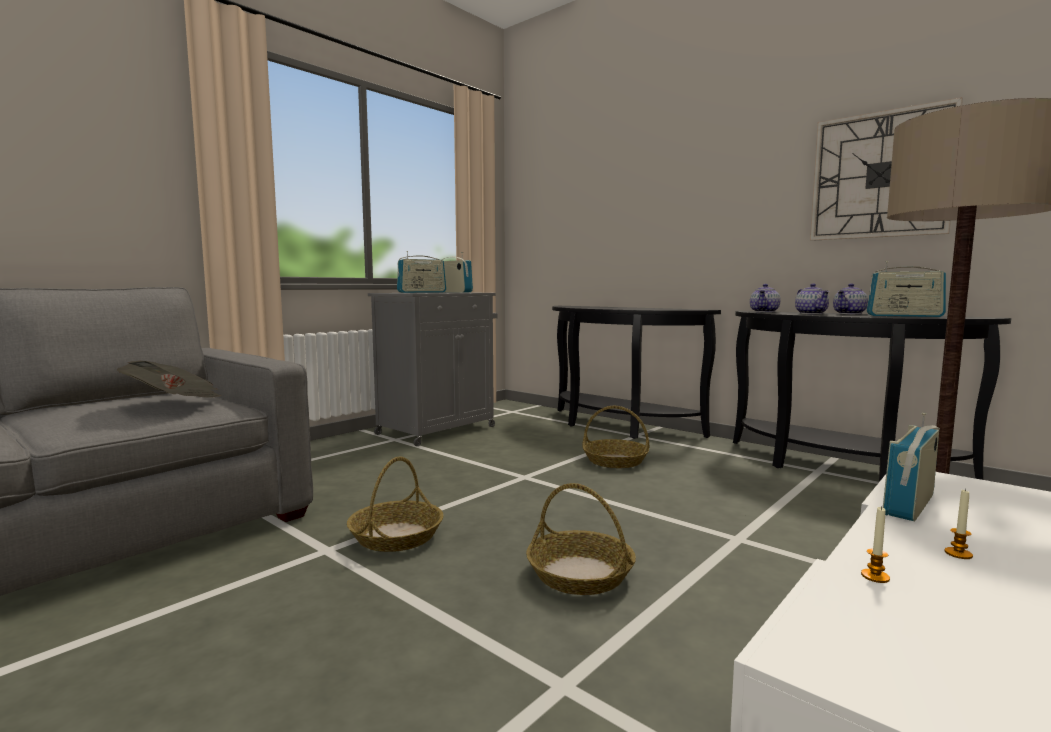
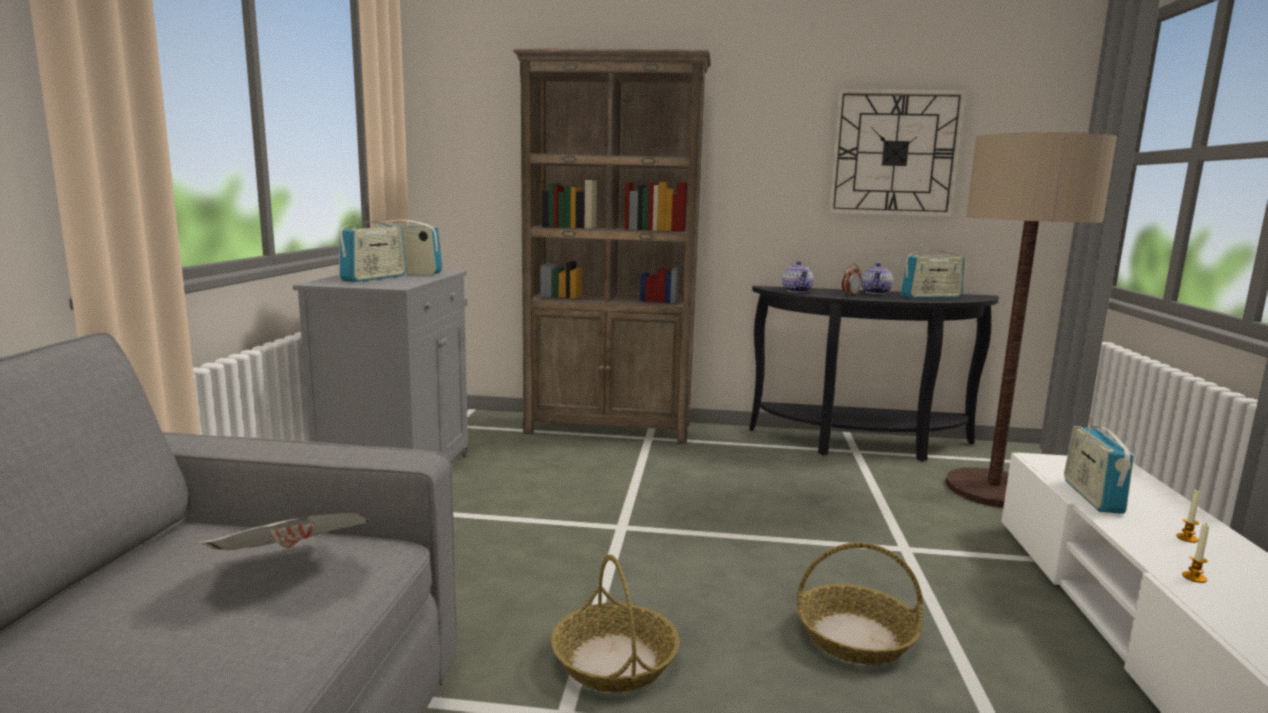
camera: 35 degrees left, 5 degrees up
(615, 426) = (609, 428): black console table -> brown bookcase
(615, 461) = (679, 479): basket -> none
(812, 313) = (850, 295): teapot -> alarm clock

